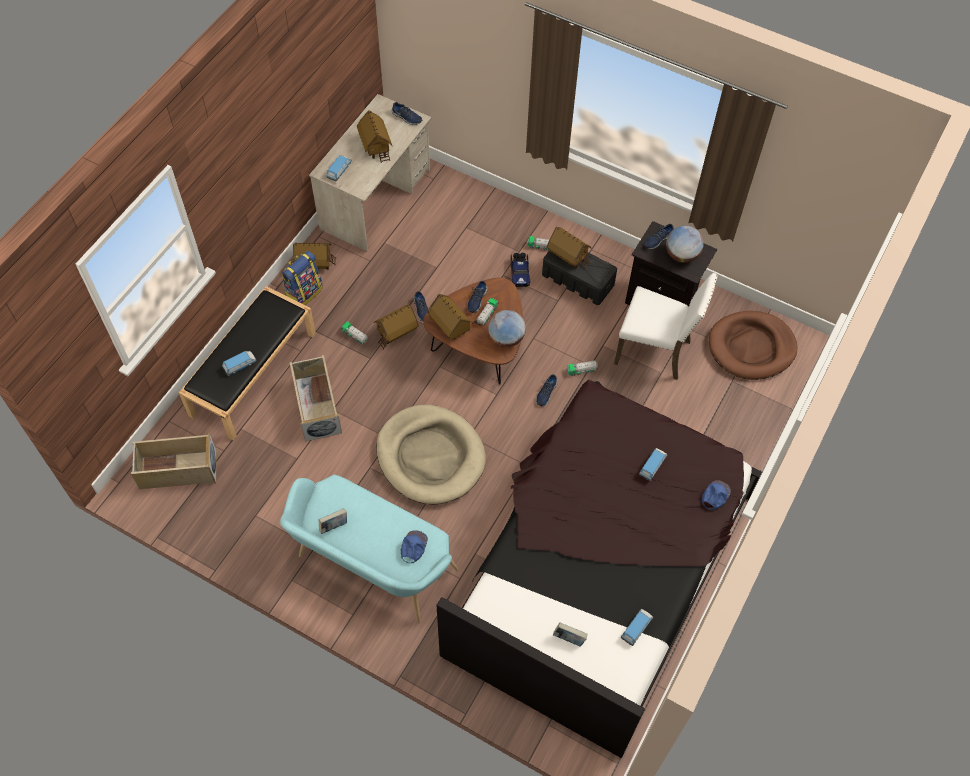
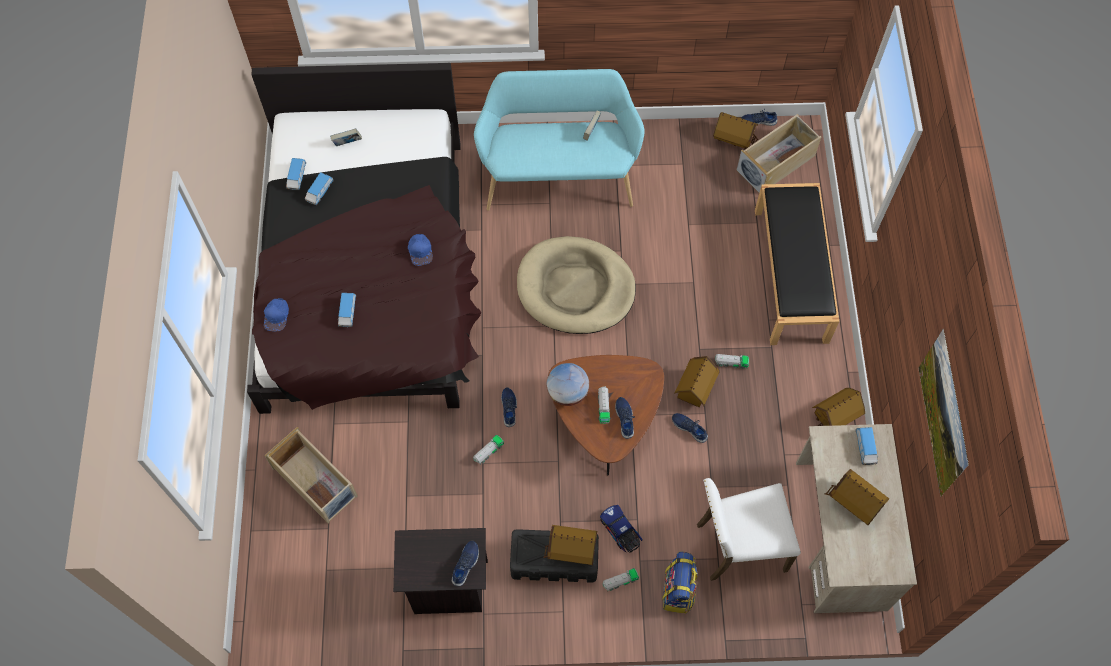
camera: 150 degrees right, 5 degrees up
(240, 365) = (788, 228): toy car -> toy car (319, 192)
(304, 293) = (817, 380): backpack -> backpack (678, 591)
(315, 81) = (935, 422): none -> picture
(316, 405) = (710, 278): beige storage box -> beige storage box (316, 482)
(406, 117) = (855, 567): blue shoe -> blue shoe (758, 121)
(413, 547) = (516, 149): blue cap -> blue cap (420, 250)
(449, 327) = (630, 374): toy house -> toy house (733, 139)
(655, 351) = (425, 518): white chair -> white chair (738, 545)
(681, 255) = (429, 558): globe -> none
(751, 347) = (323, 583): brown dog bed -> none

